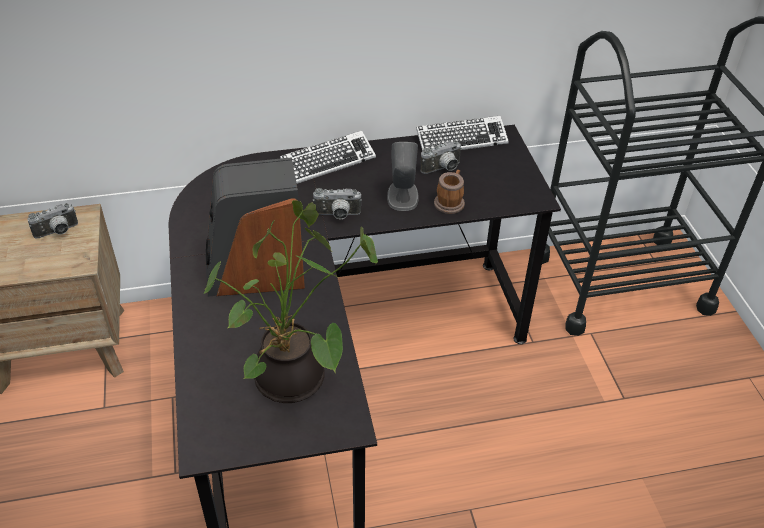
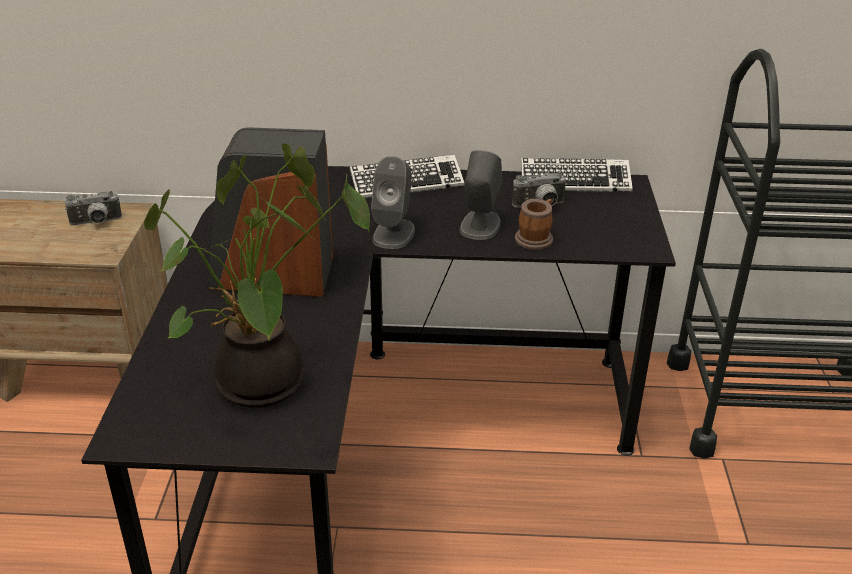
camera: 15 degrees right, 10 degrees down
(337, 215) = (394, 233): camera -> grey speaker

